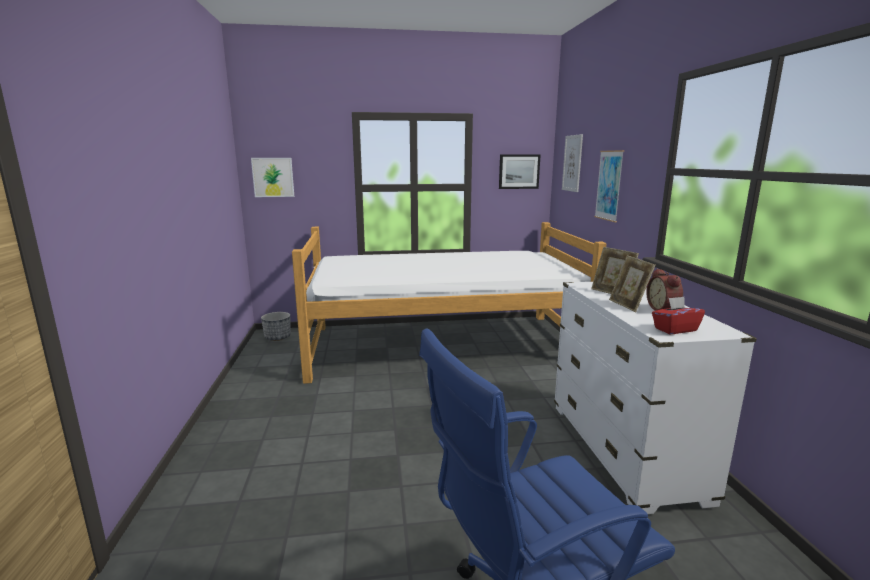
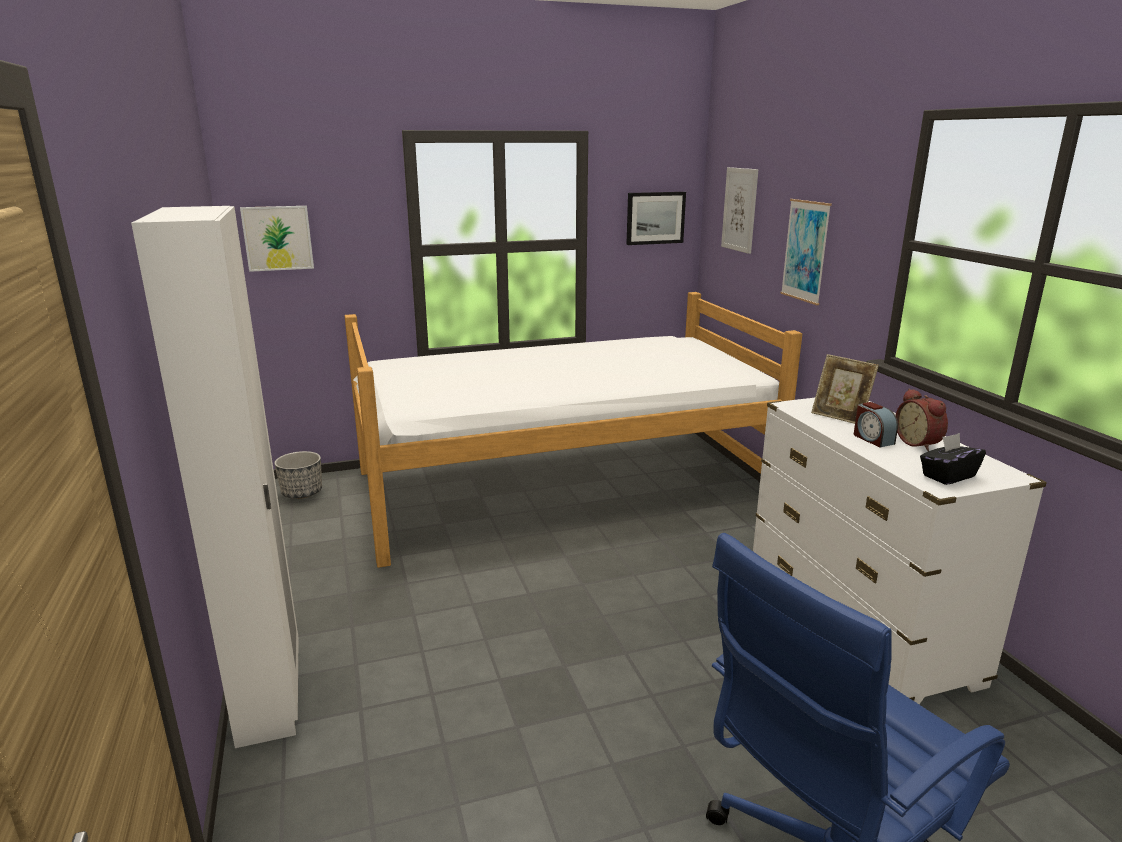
camera: 10 degrees left, 5 degrees up
(201, 452) = (271, 694): none -> white wardrobe
(628, 305) = (872, 439): picture frame -> alarm clock
(675, 329) = (948, 476): red tissue box -> black tissue box

